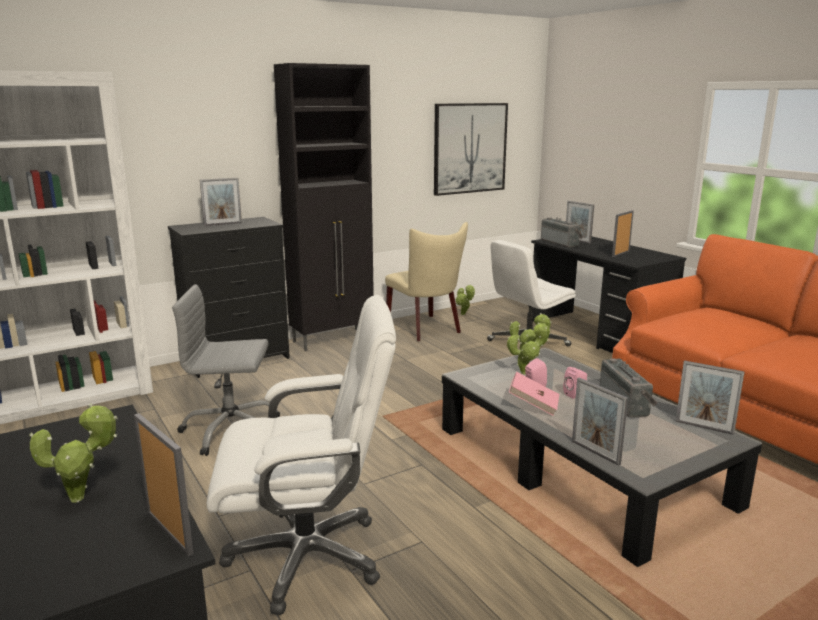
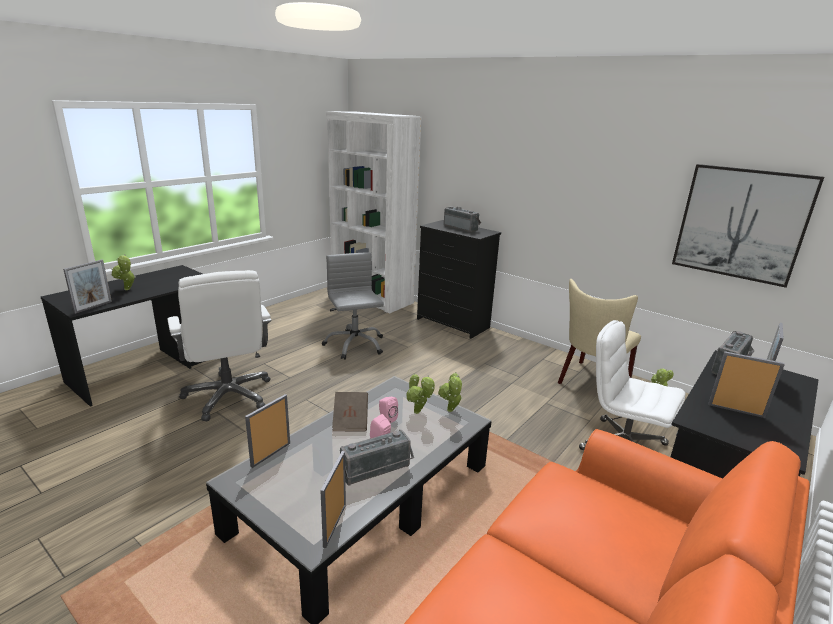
camera: 70 degrees right, 5 degrees up
(223, 224) = (461, 228): picture frame -> radio
(333, 339) = (521, 346): black cabinet -> none
(533, 405) = (350, 420): pink book -> brown book

